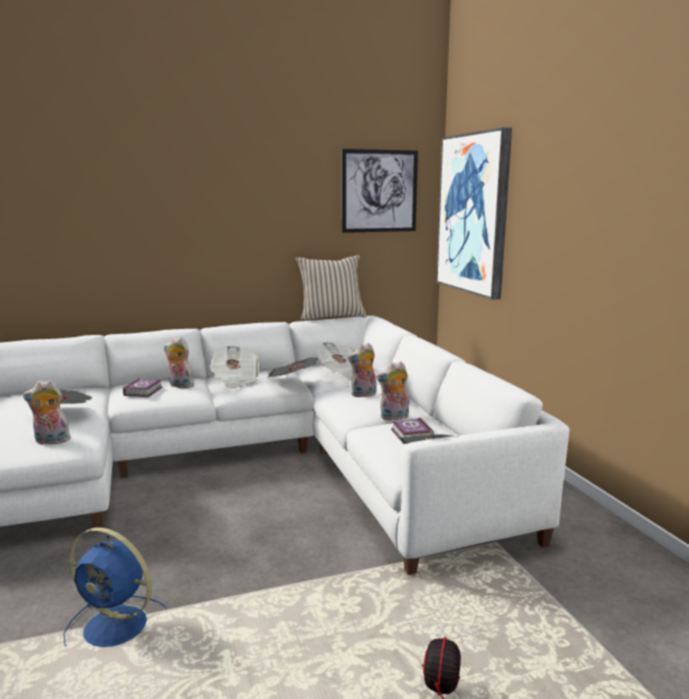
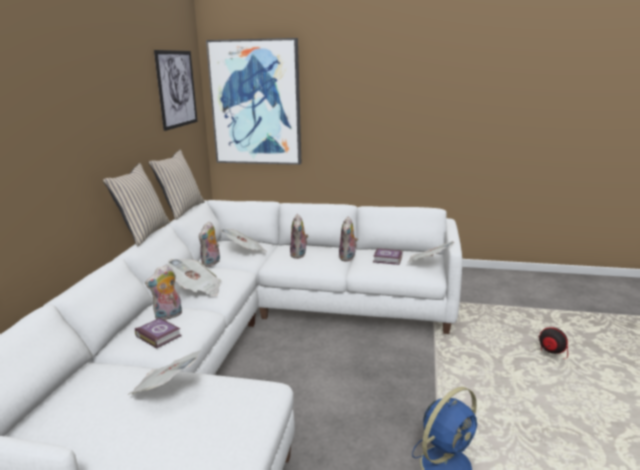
camera: 60 degrees left, 5 degrees up
(51, 441) = (238, 406): plush toy -> plush toy (211, 263)
(254, 321) = (143, 234): none -> beige pillow
(292, 381) = (235, 269): newspaper -> none

